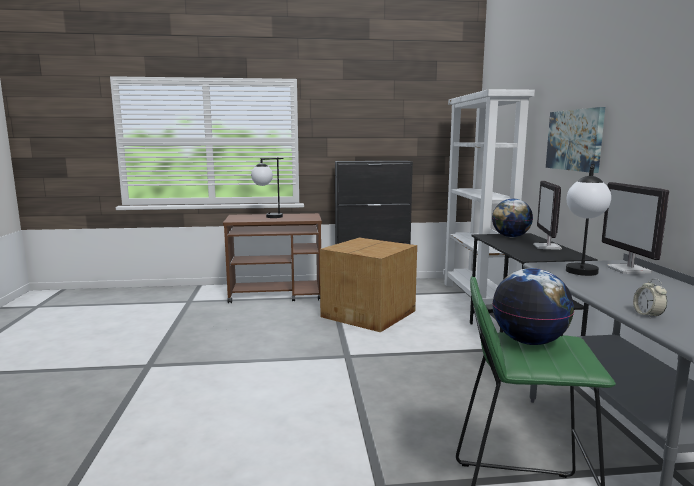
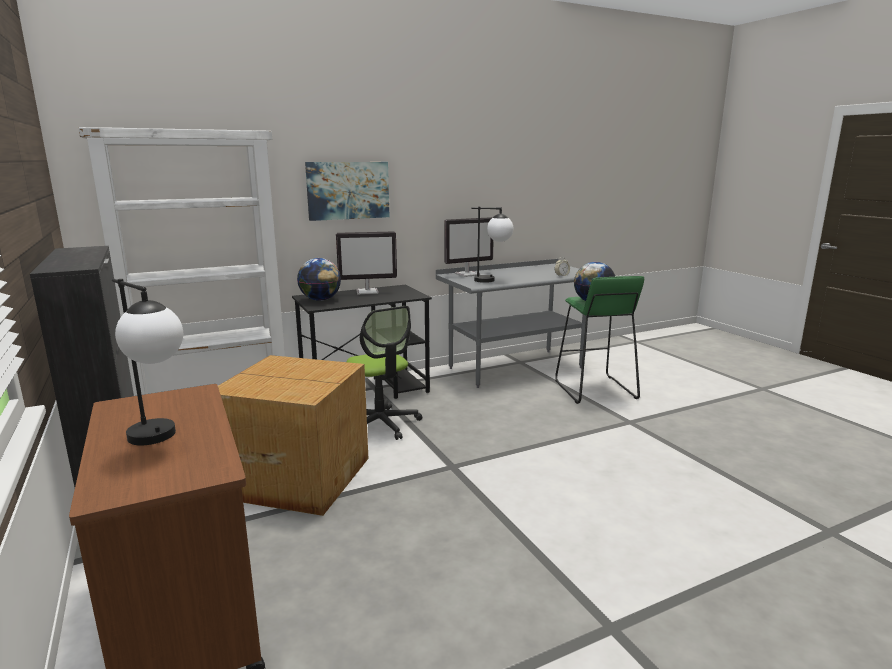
camera: 110 degrees left, 5 degrees up
(438, 341) = (381, 424): none -> office chair

